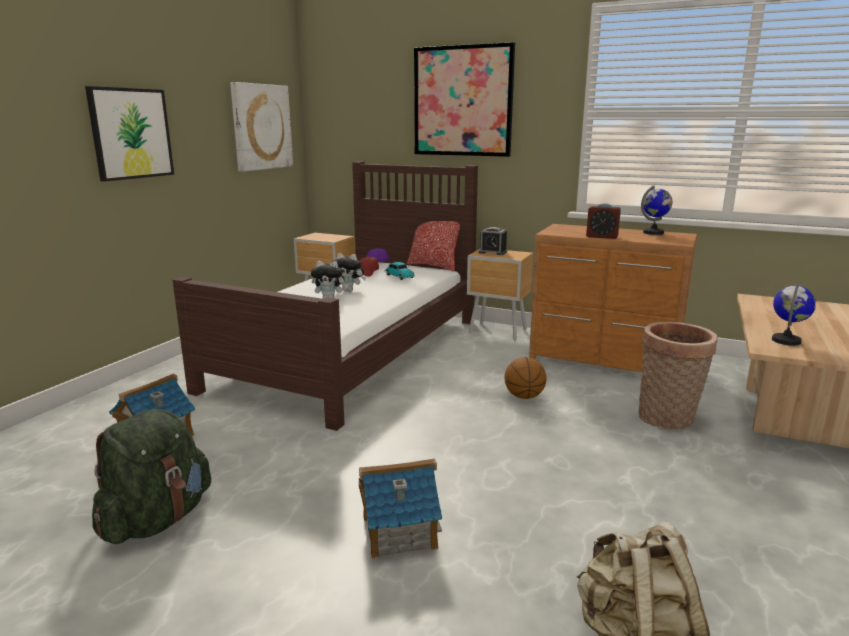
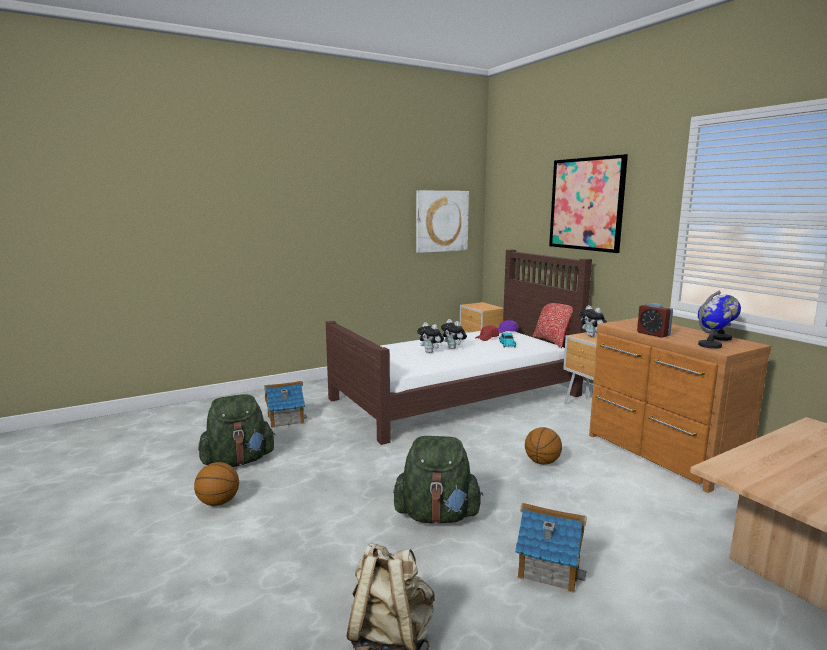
camera: 35 degrees right, 5 degrees down
(131, 133) = (333, 226): picture -> none
(204, 590) = (218, 502): none -> basketball
(398, 532) = (339, 514): toy house -> toy house (549, 567)
(492, 252) = (592, 336): alarm clock -> plush toy
(503, 488) = (437, 516): none -> green backpack
(668, 419) = (650, 519): basket -> none
(786, 341) = (758, 468): globe -> globe (710, 345)

